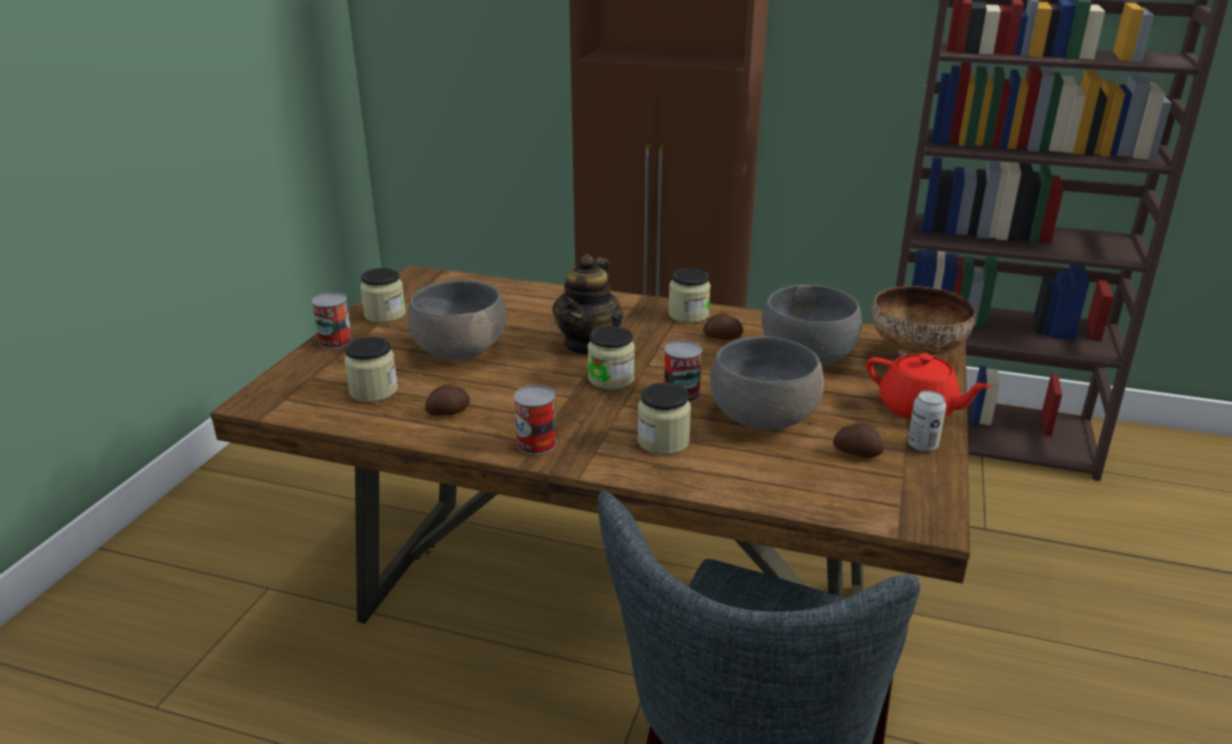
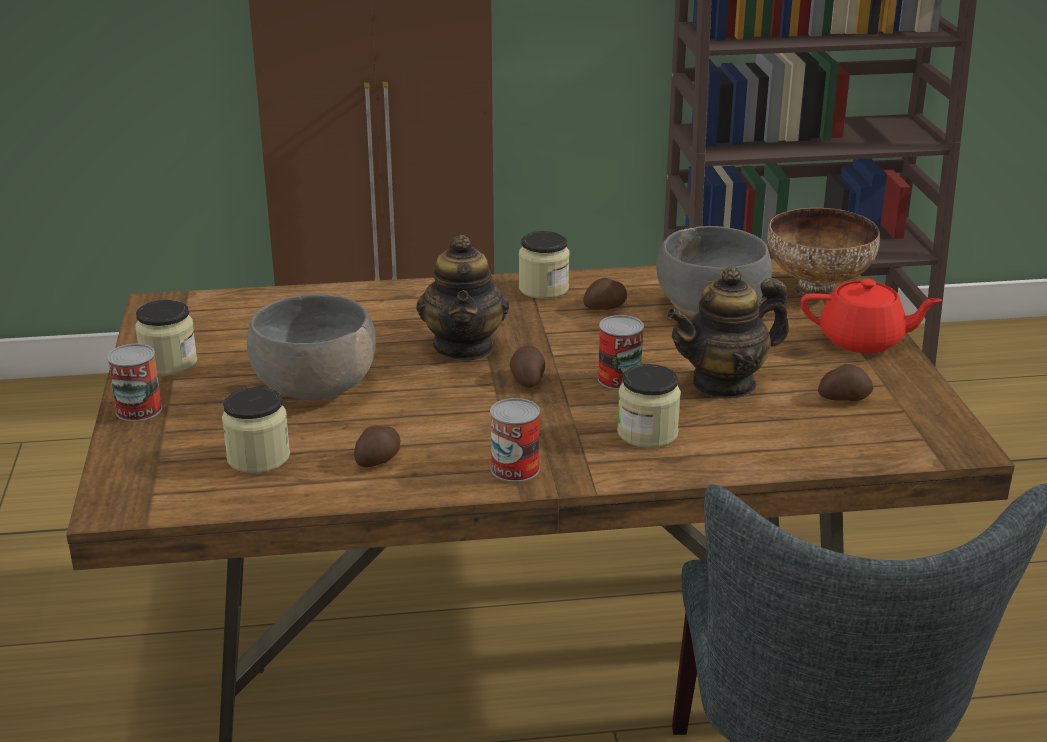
camera: 25 degrees left, 0 degrees up
(611, 379) = (527, 379): jar -> potato
(763, 417) = (724, 383): grey bowl -> teapot
(922, 445) = (896, 376): can -> none

